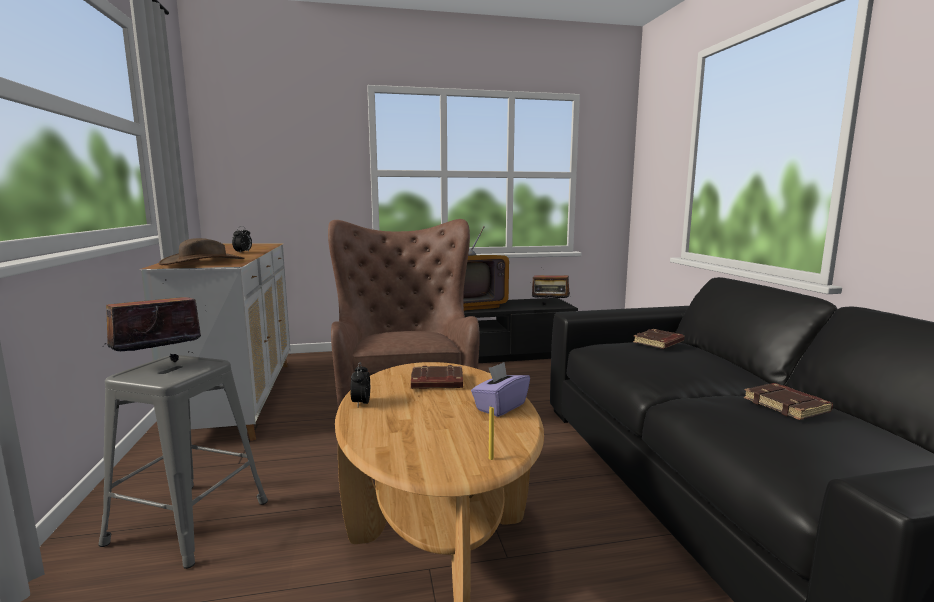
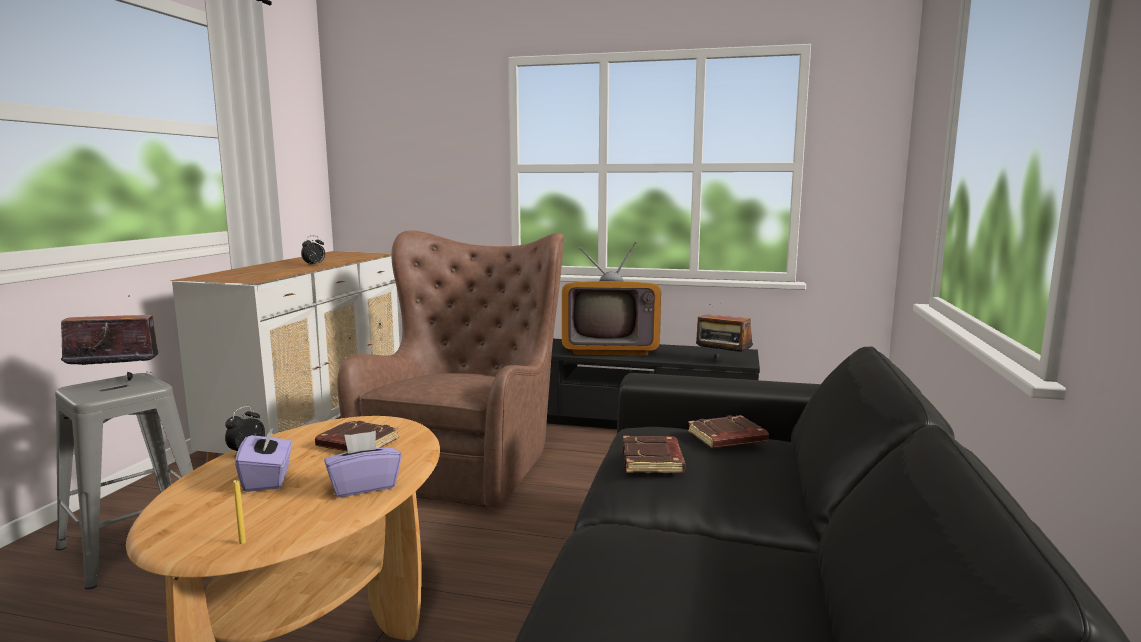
camera: 25 degrees right, 0 degrees up
(203, 262) = (241, 275): brown hat -> none
(419, 416) = (268, 479): none -> purple tissue box
(787, 406) = (717, 570): brown book -> brown book (653, 461)

